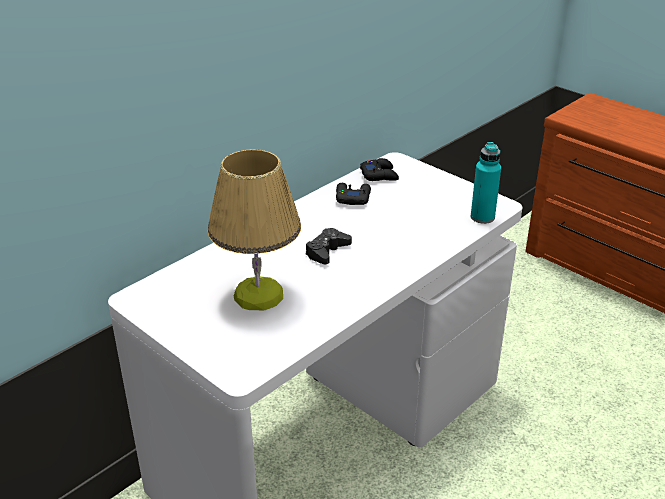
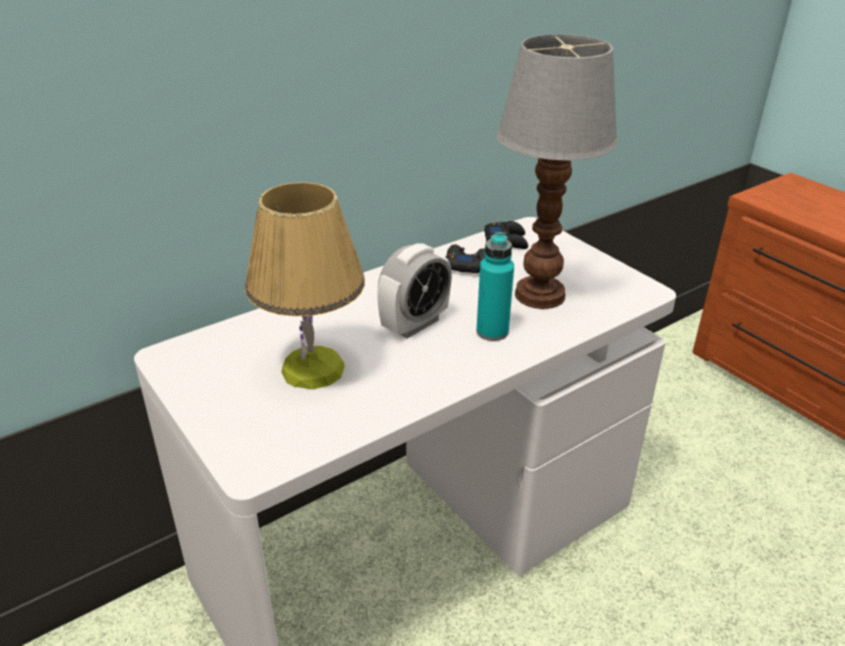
camera: 10 degrees right, 0 degrees up
(327, 251) = (414, 324): black game controller -> alarm clock
(417, 218) = (539, 296): none -> table lamp
(482, 217) = (621, 303): turquoise bottle -> turquoise bottle (492, 332)

